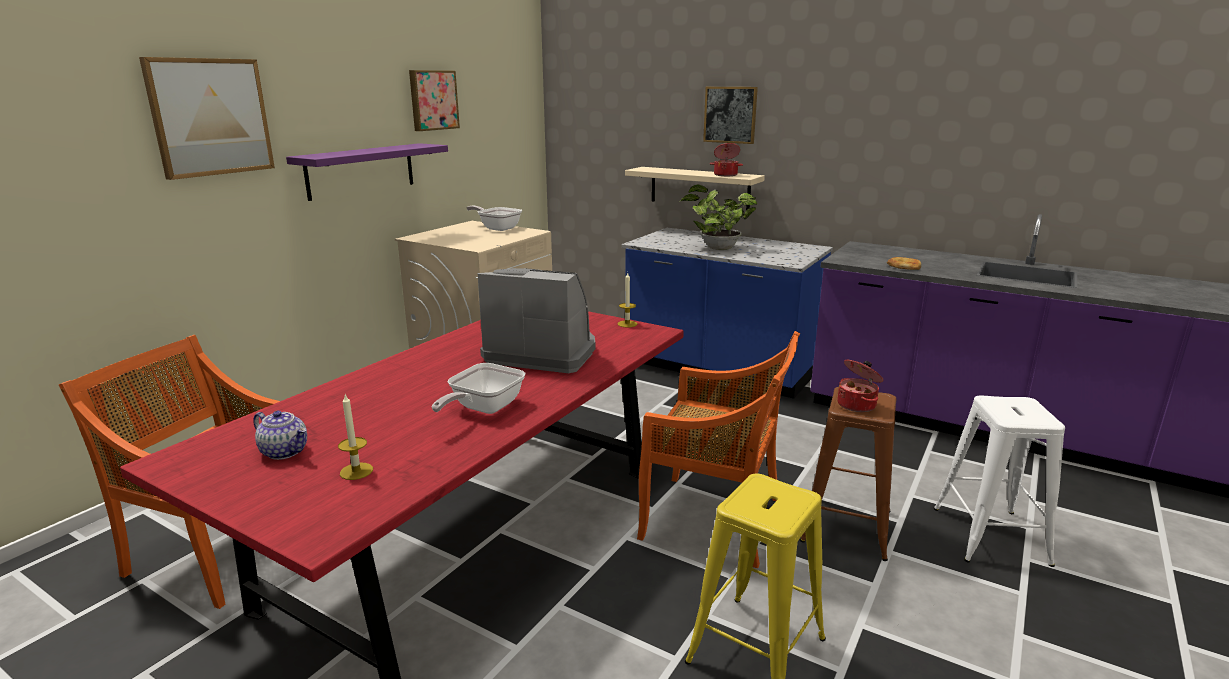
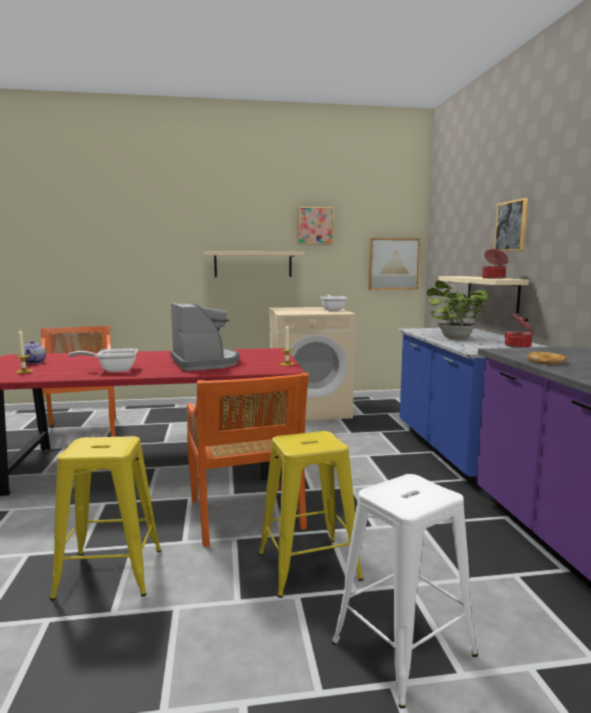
camera: 50 degrees right, 10 degrees down
(210, 117) = (165, 228): picture -> picture (393, 264)
(361, 170) = (253, 264): purple shelf -> beige shelf
(846, 526) = (308, 566): brown stool -> yellow stool
(857, 405) = (300, 440): cooking pot -> cooking pot (518, 346)

